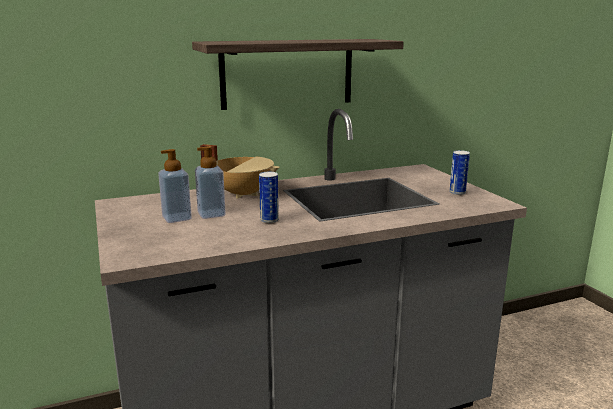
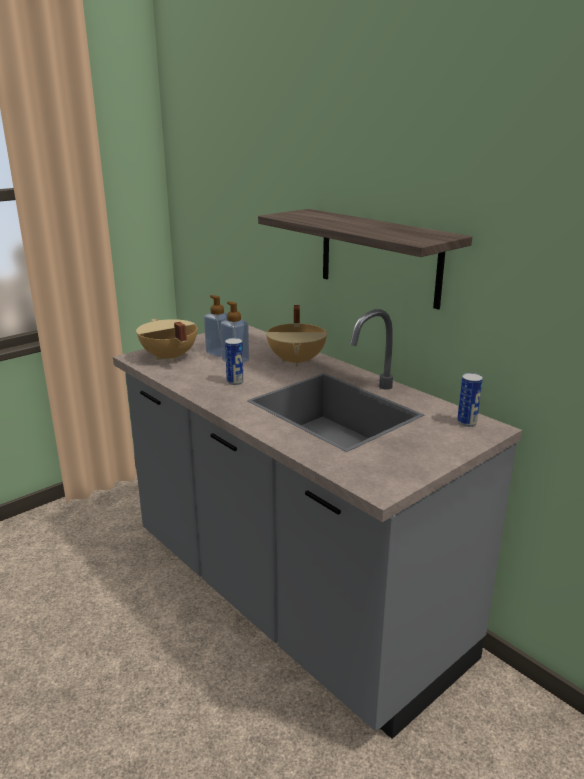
camera: 70 degrees right, 5 degrees up
(156, 242) = (168, 357): none -> beige cooking pot
(457, 192) = (402, 459): can -> can (466, 423)

